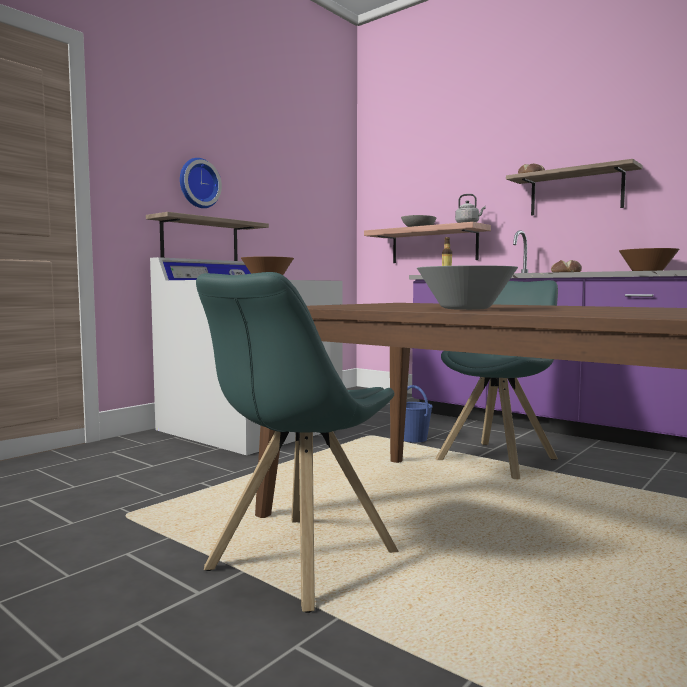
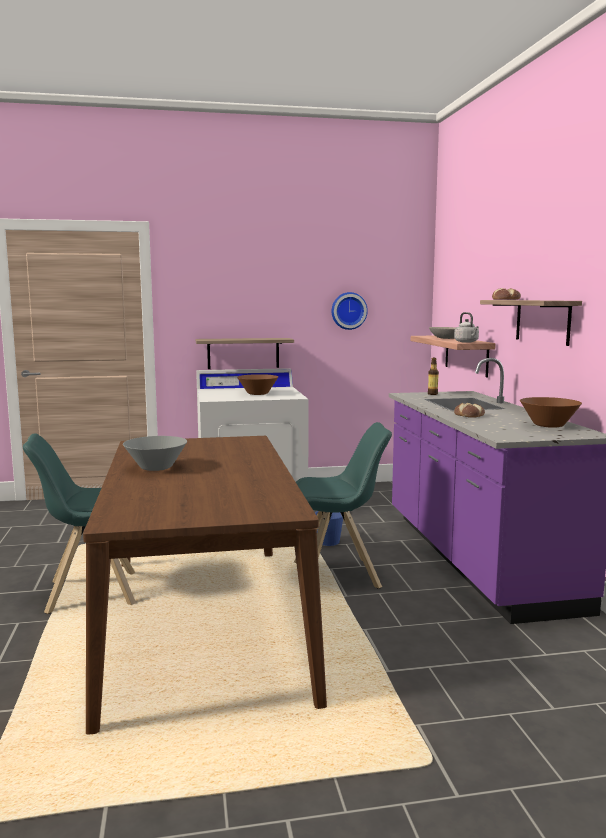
camera: 40 degrees right, 5 degrees up
(198, 183) = (241, 309): wall clock -> wall clock (348, 311)

